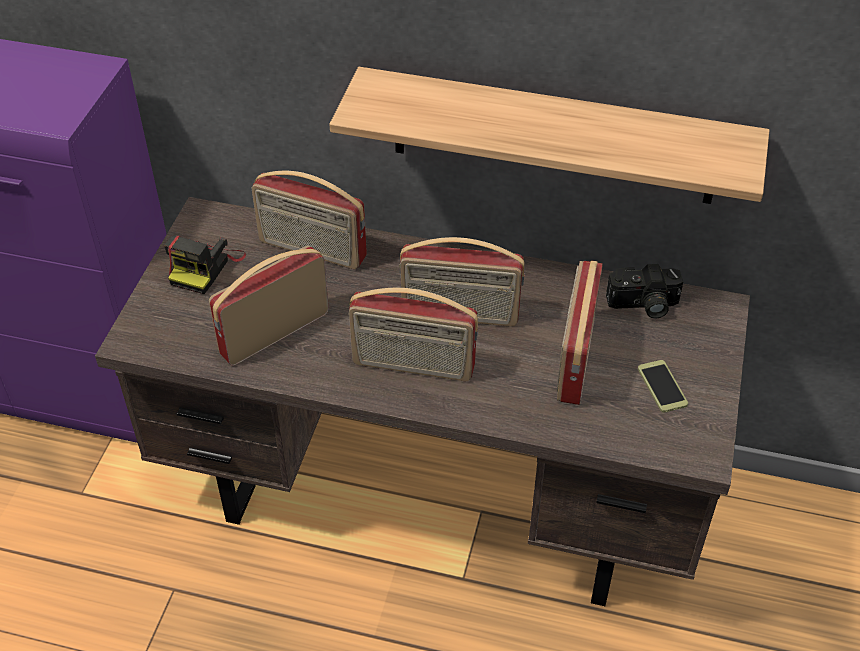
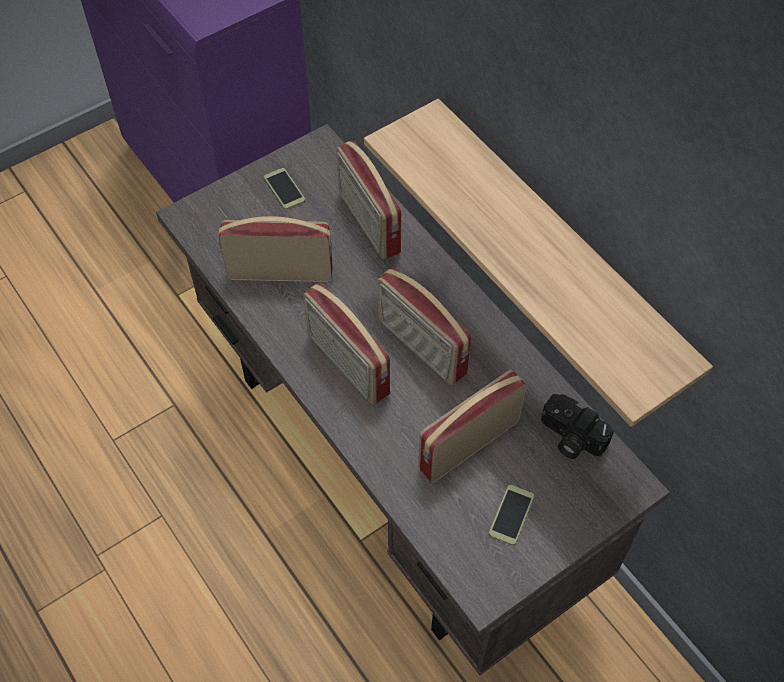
camera: 40 degrees right, 10 degrees up
(205, 267) = (284, 189): camera -> phone

